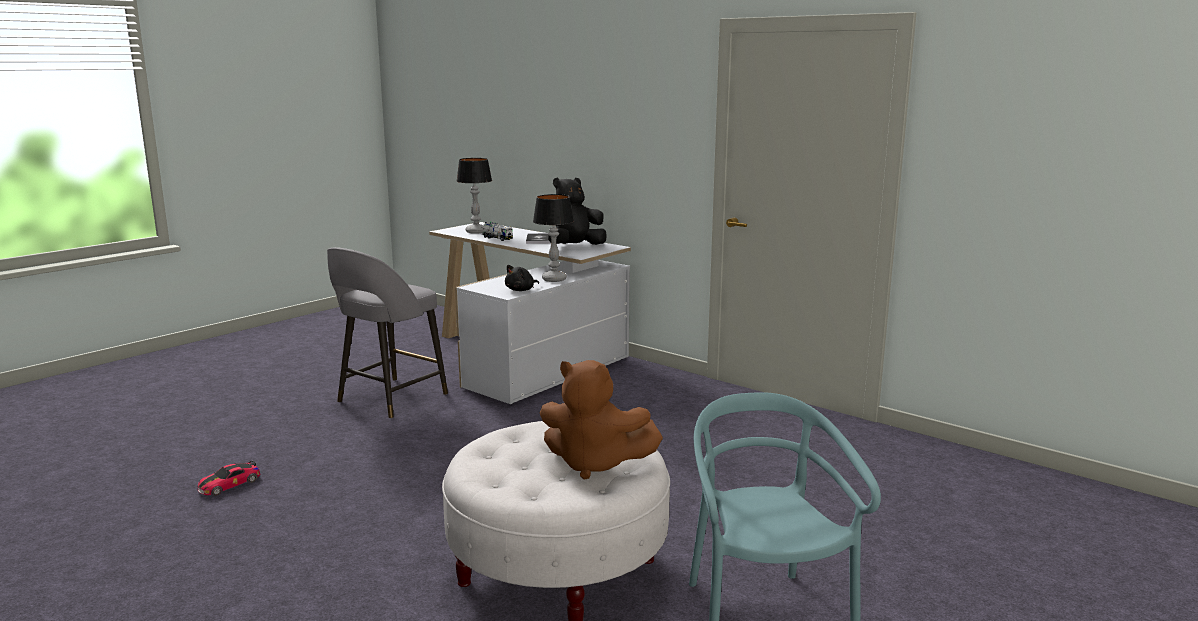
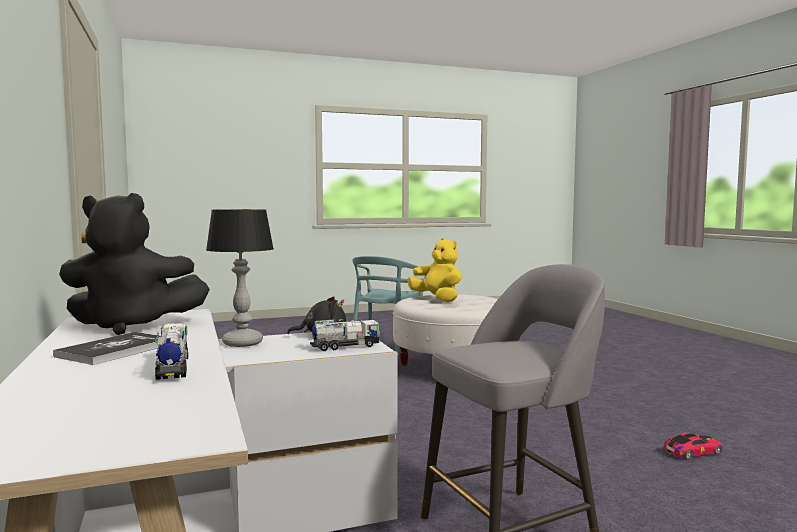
camera: 150 degrees left, 10 degrees down
(476, 231) = (132, 408): table lamp -> none
(490, 285) = (345, 347): none -> toy truck
(595, 464) = (437, 299): brown plush toy -> yellow plush toy

